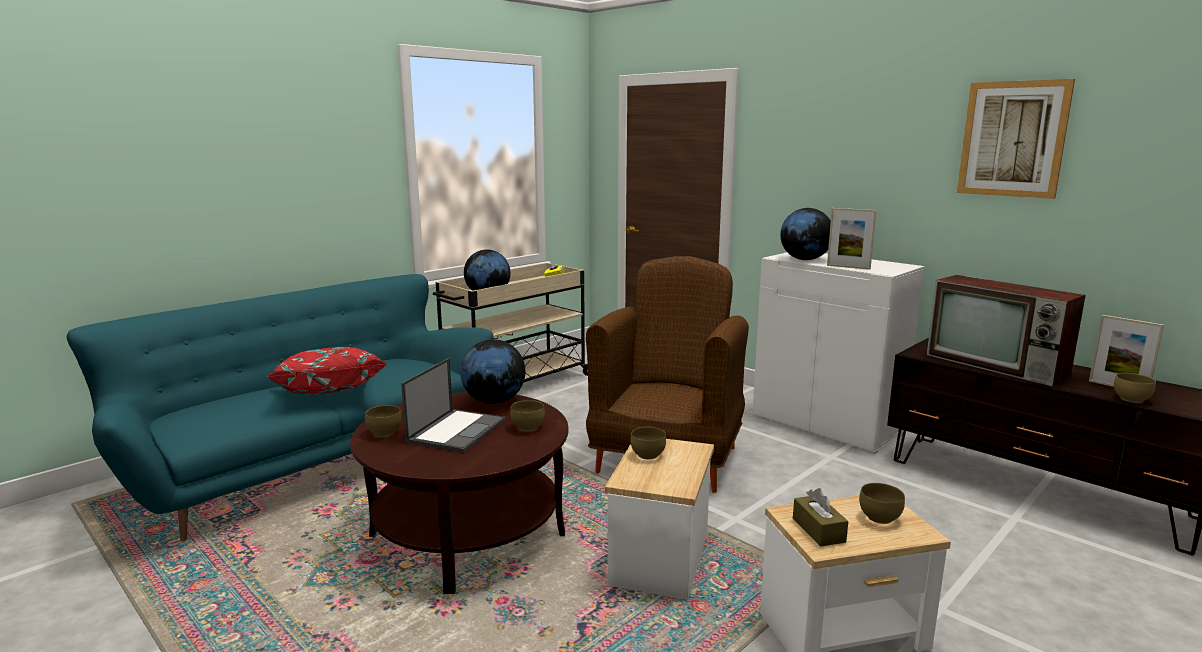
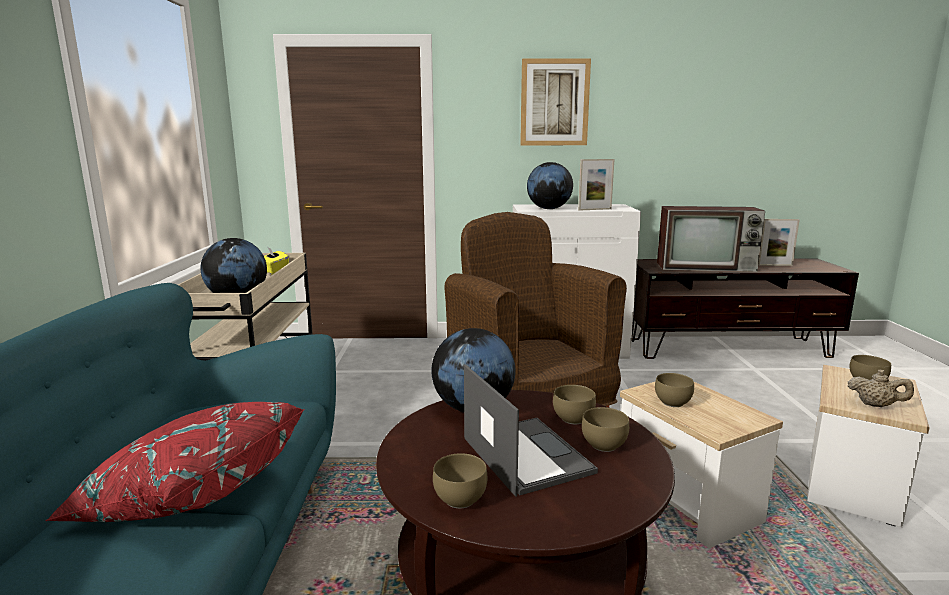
camera: 45 degrees left, 0 degrees up
(818, 530) = (876, 405): brown tissue box -> beige teapot
(1012, 139) = (679, 101): picture -> picture (554, 102)
(1130, 399) = (797, 270): brown bowl -> brown bowl (604, 446)

